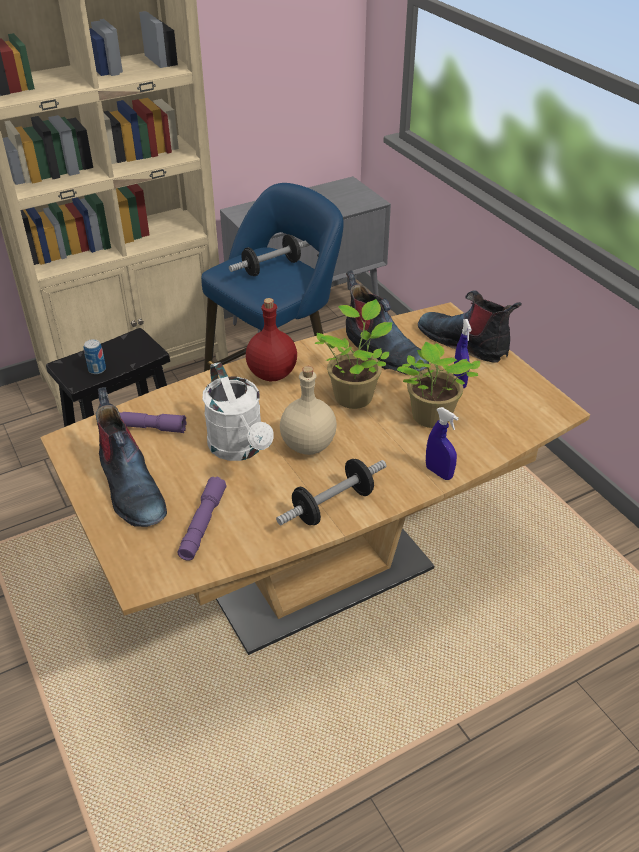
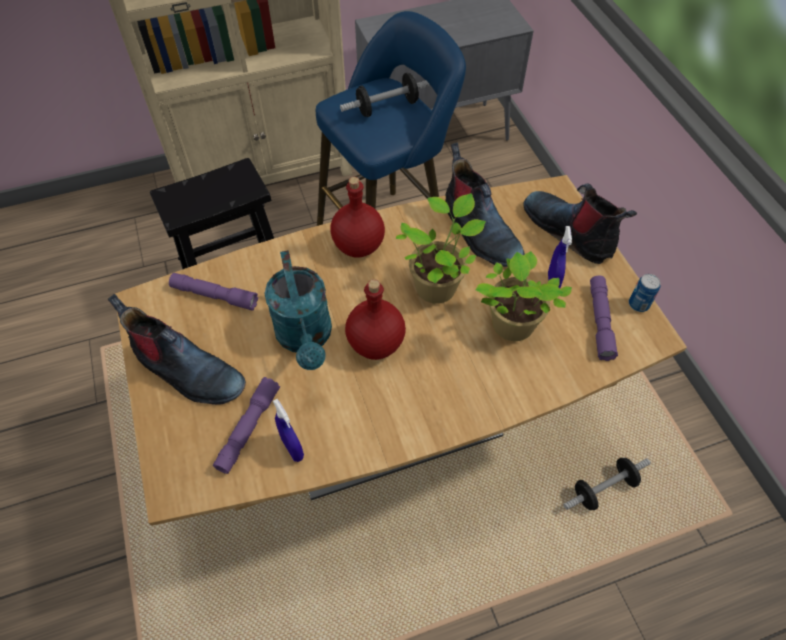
camera: 10 degrees right, 15 degrees up
(97, 369) = (196, 204): can -> can (638, 304)
(131, 488) = (187, 372): boot -> boot turned 45 degrees counterclockwise
(240, 449) = (306, 338): white watering can -> turquoise watering can
(309, 445) = (376, 344): beige bottle -> red bottle
(332, 505) = (384, 426): dumbbell -> dumbbell (603, 489)
(439, 472) = (504, 400): blue spray bottle -> blue spray bottle (292, 448)
(509, 405) = (600, 321): none -> purple flashlight

